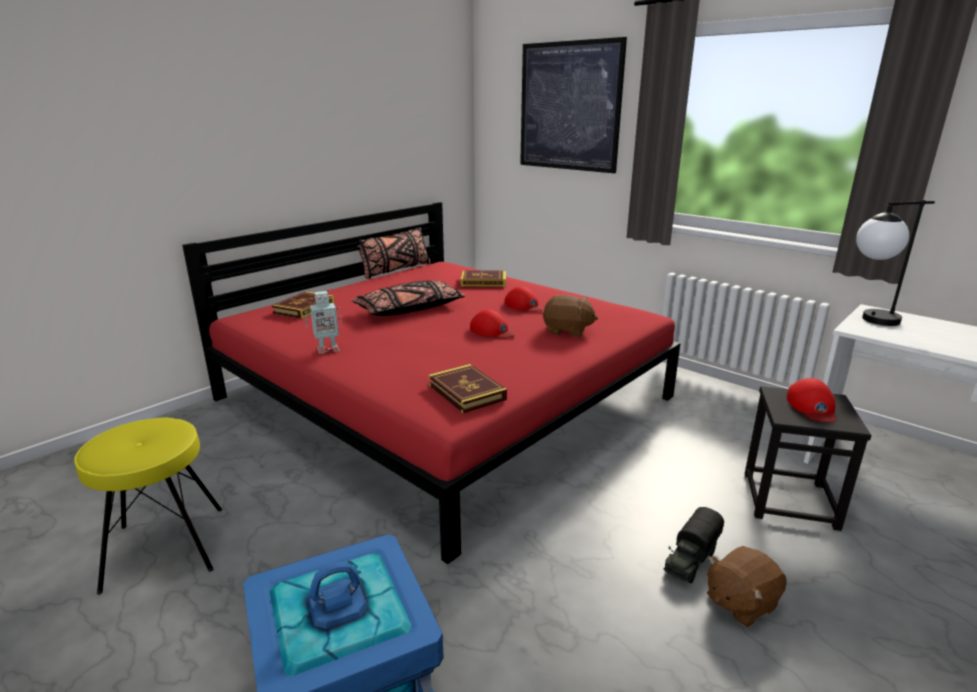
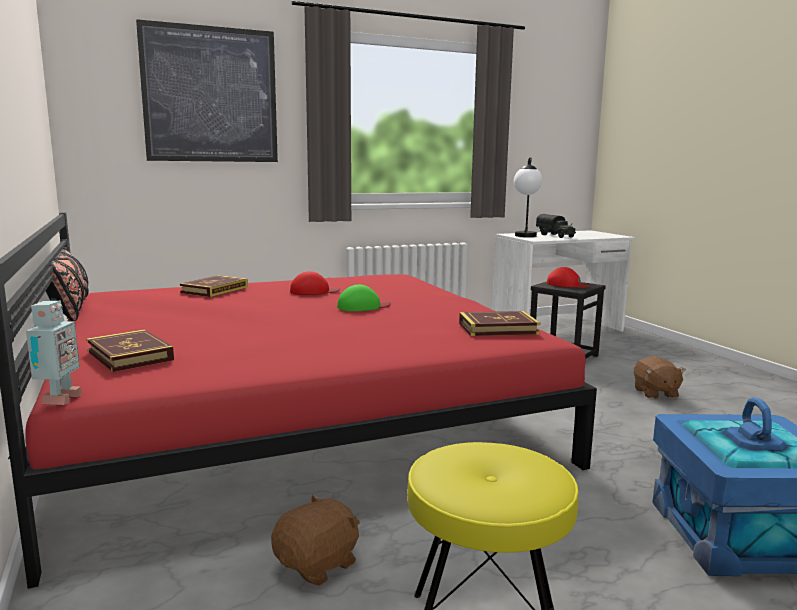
camera: 65 degrees left, 10 degrees down
(327, 350) = (317, 358): toy robot -> toy robot (58, 399)
(409, 310) = (244, 320): black pillow -> none
(492, 331) = (363, 306): red cap -> green cap
(567, 331) = (396, 292): brown plush toy -> brown plush toy (318, 564)
(690, 559) = (612, 393): toy truck -> toy truck (555, 236)

